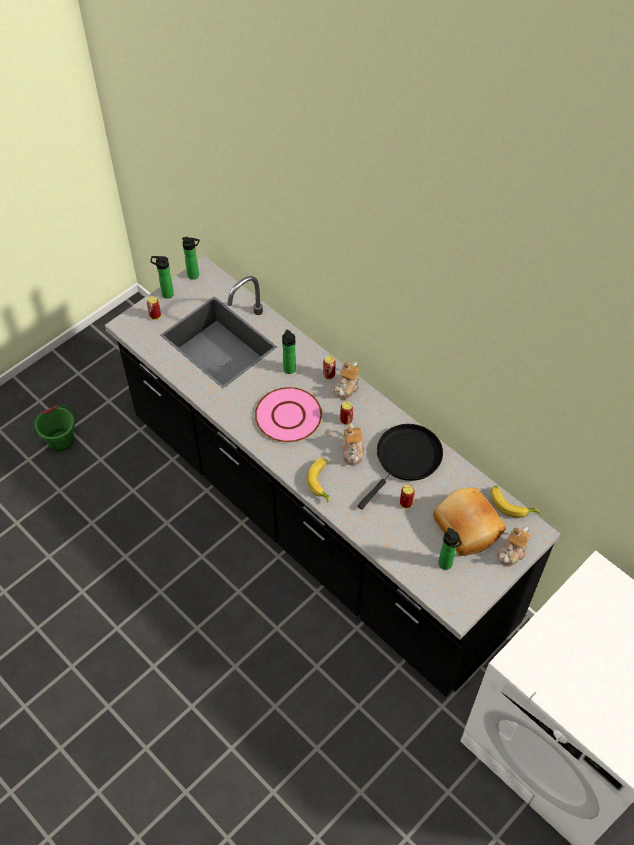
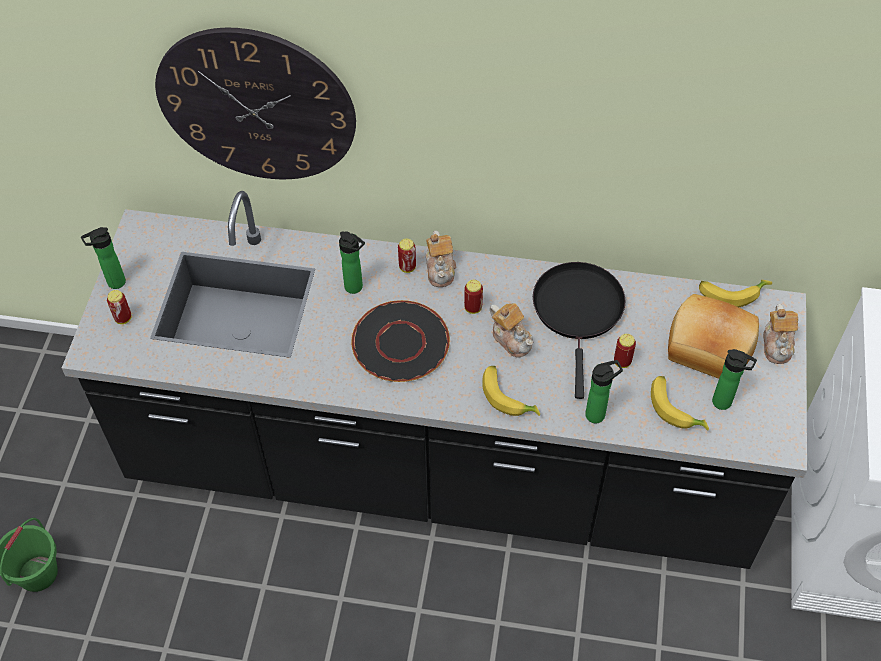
camera: 35 degrees left, 0 degrees up
(195, 275) = (134, 239): bottle -> bottle (598, 414)
(276, 229) = (256, 105): none -> wall clock
(288, 416) = (401, 343): pink plate -> black plate
(414, 549) = (676, 408): none -> banana

